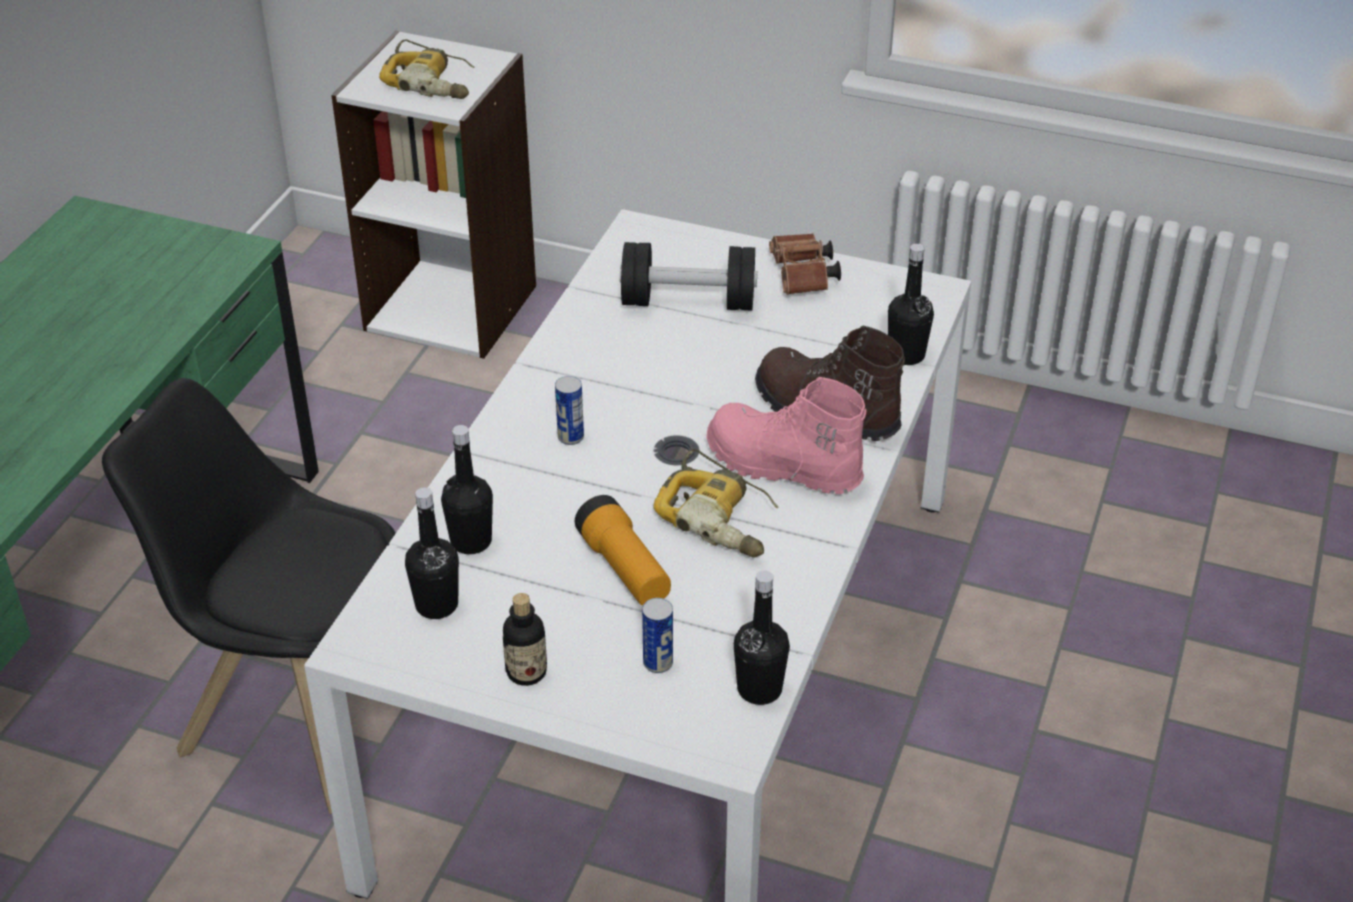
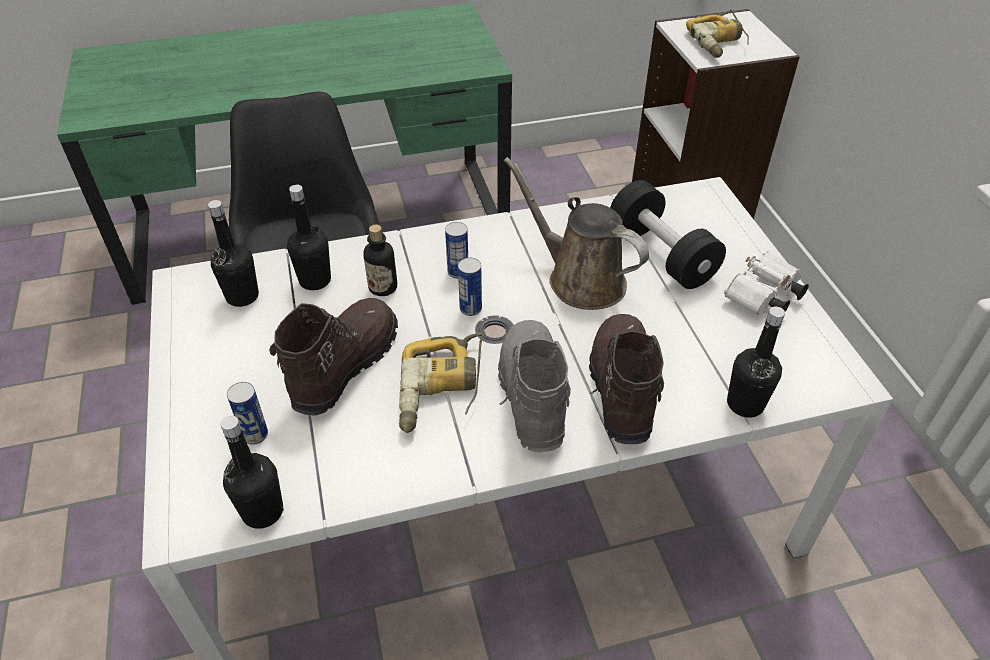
camera: 55 degrees right, 5 degrees up
(526, 672) = (203, 370): bottle -> bottle (383, 287)
(624, 569) = (344, 366): flashlight -> brown boot
(633, 452) = (470, 309): none -> can
(667, 366) = (580, 279): none -> brown watering can
(782, 467) = (530, 396): pink boot -> grey boot
(803, 278) = (762, 297): brown binoculars -> white binoculars

